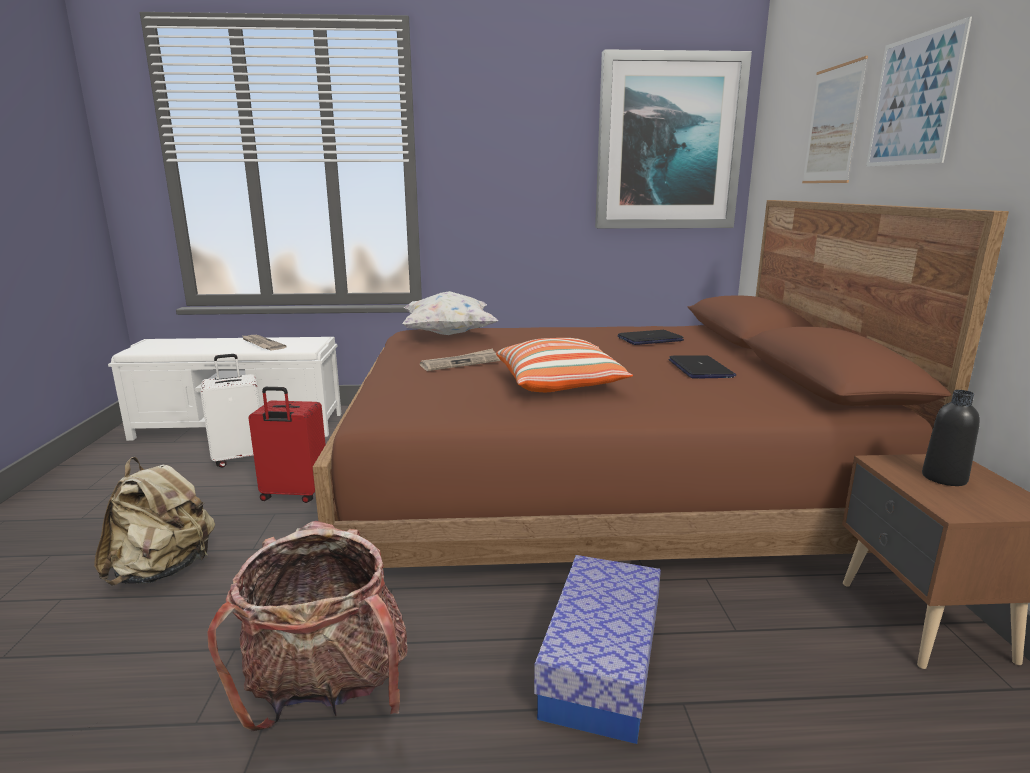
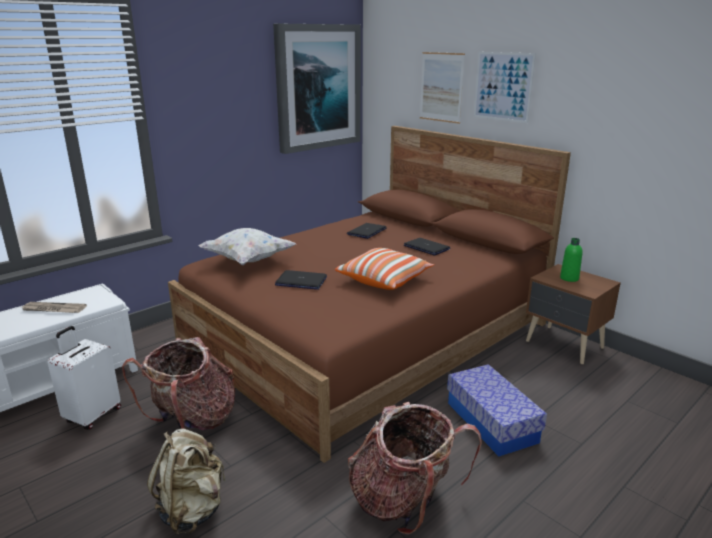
camera: 40 degrees left, 5 degrees up
(293, 495) = (192, 421): red suitcase -> backpack
(461, 363) = (301, 281): newspaper -> laptop
(944, 478) = (569, 278): black bottle -> green bottle

